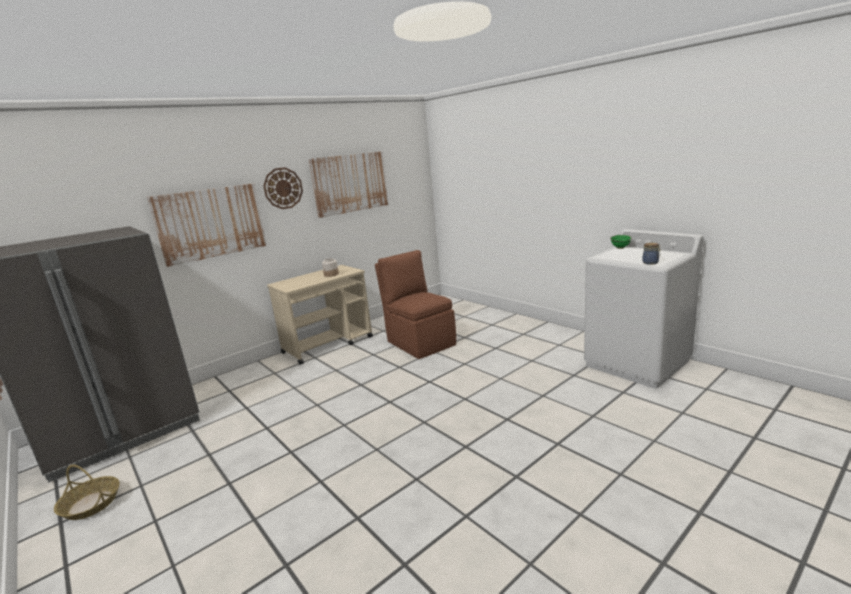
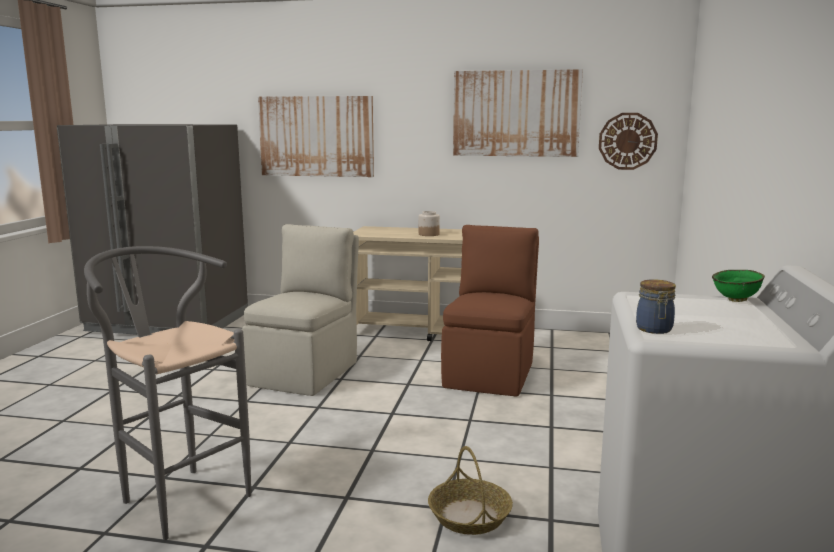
camera: 50 degrees right, 5 degrees down
(91, 504) = (64, 355): basket -> basket (470, 516)
(283, 188) = (410, 107): wall clock -> wall clock (627, 141)
(333, 393) = (306, 373): none -> beige chair
(448, 477) = (178, 496): none -> grey stool

